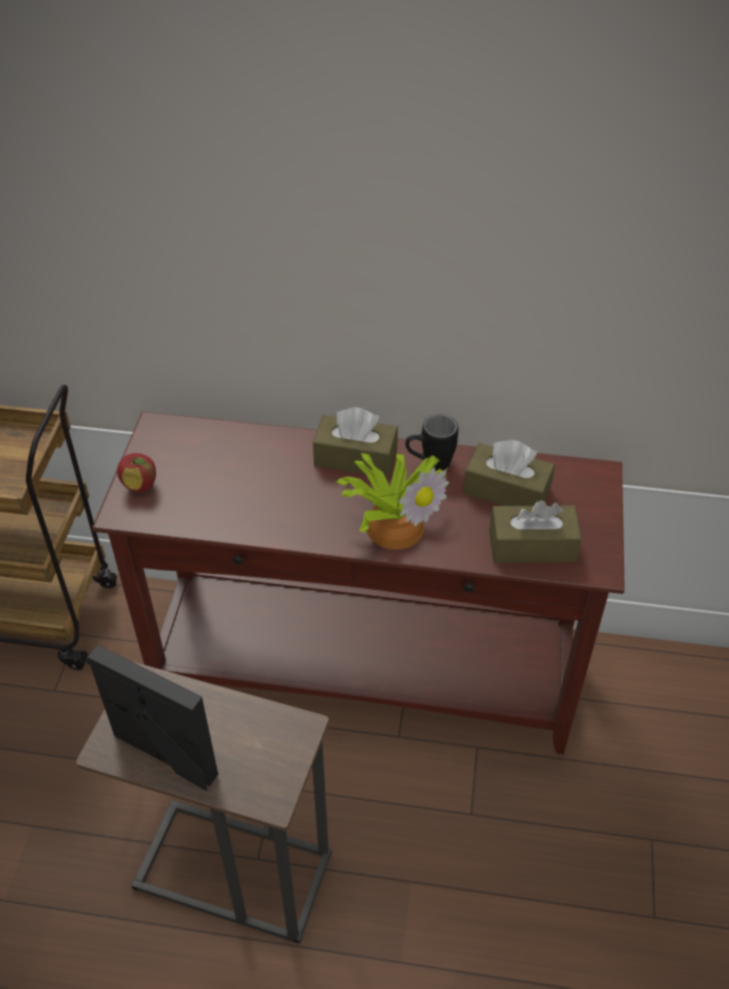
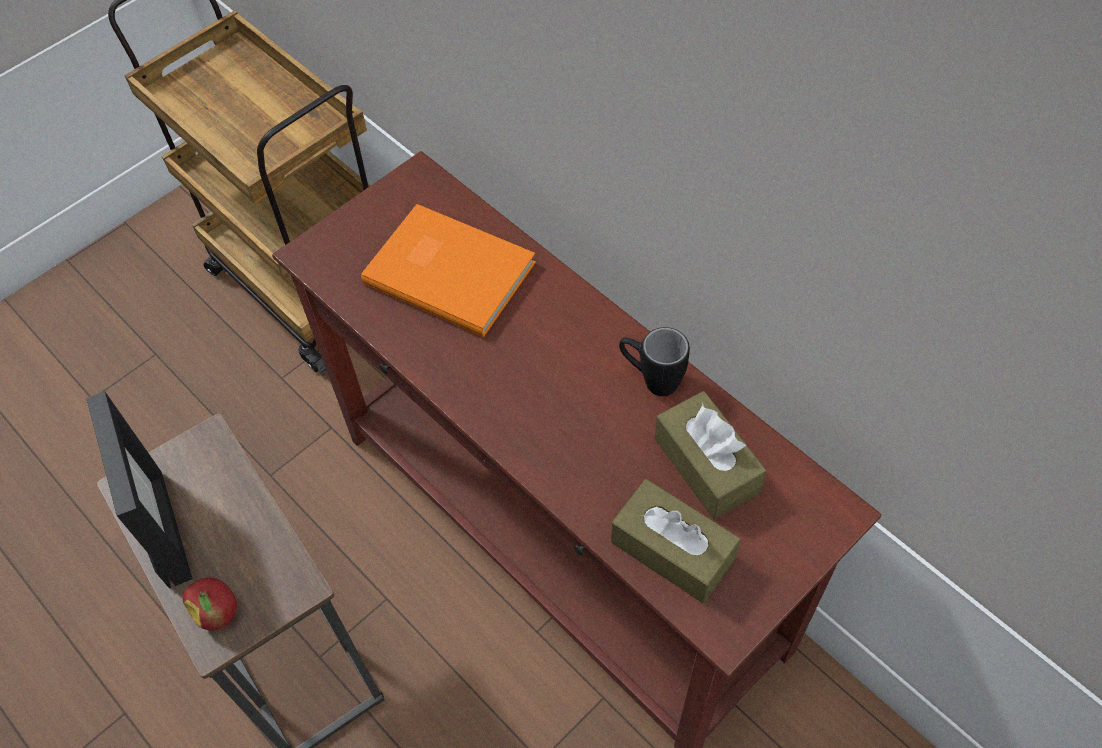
camera: 40 degrees right, 10 degrees up
(140, 485) = (349, 234): apple -> apple (219, 613)
(236, 470) = (449, 269): none -> orange book
(355, 458) = (579, 325): brown tissue box -> none
(394, 523) = (549, 428): potted plant -> none

